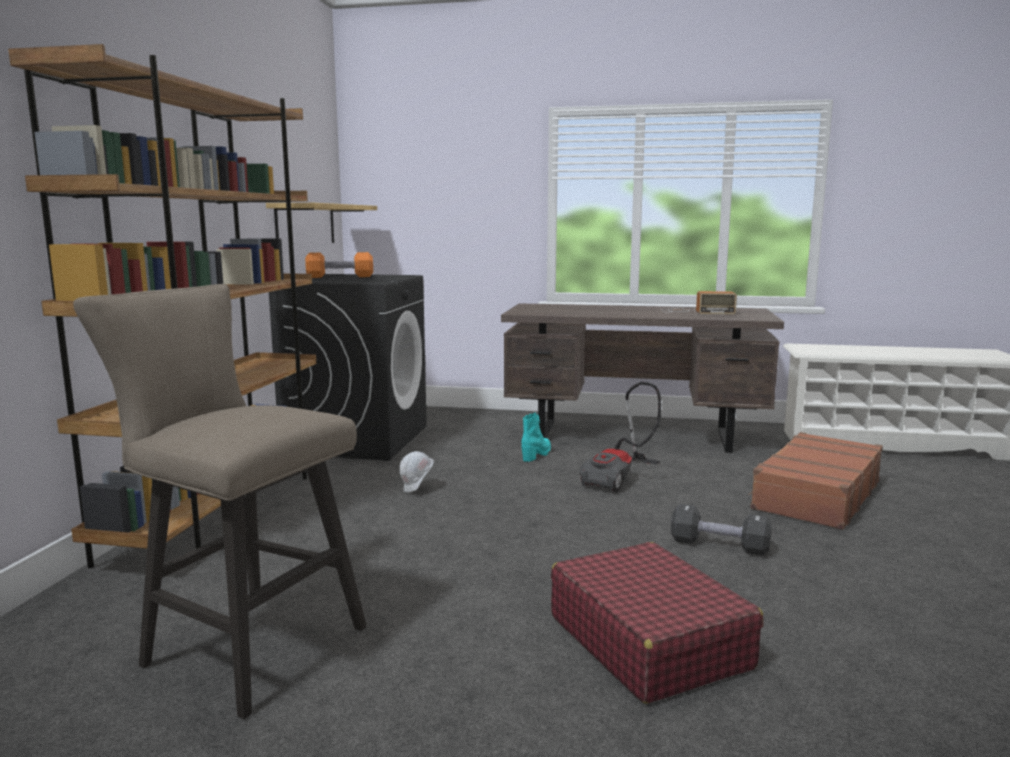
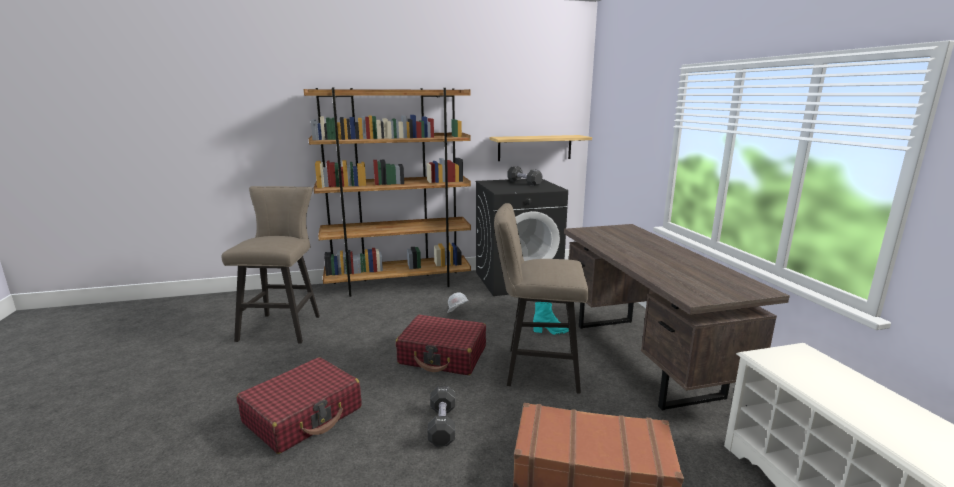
camera: 65 degrees right, 5 degrees up
(340, 277) = (524, 183): orange dumbbell -> black dumbbell
(541, 518) = (443, 355): none -> red suitcase
(620, 479) = (536, 368): vacuum cleaner -> beige stool
(694, 312) = (688, 271): radio -> none

